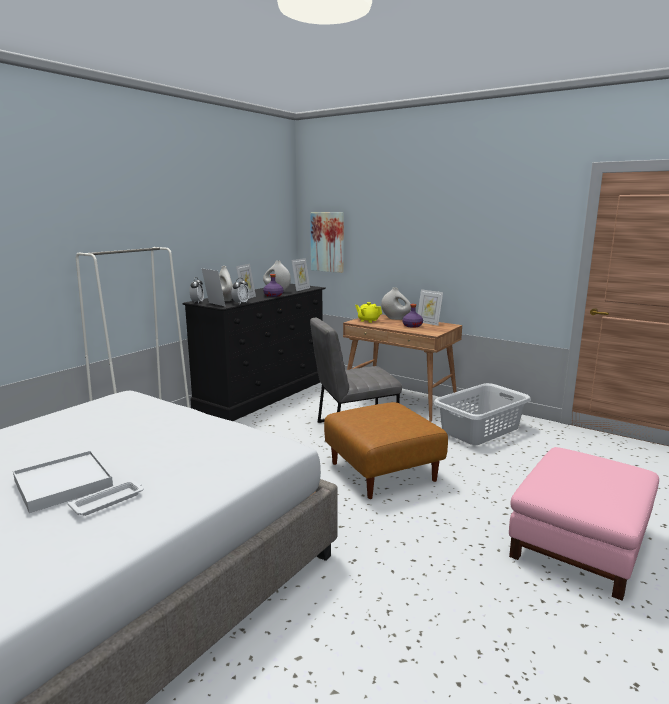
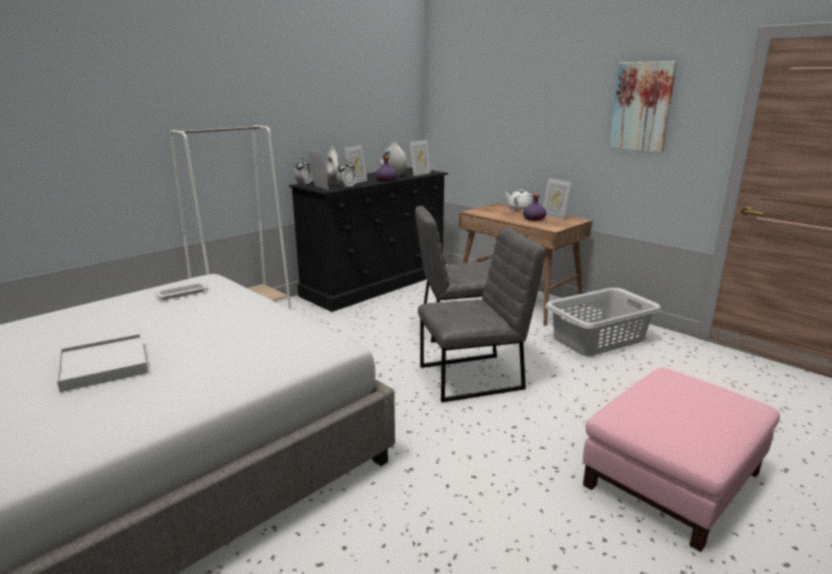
camera: 10 degrees right, 5 degrees up
(109, 501) = (137, 387): white tray -> white tray (183, 293)
(327, 242) = (454, 122): picture -> picture (642, 106)
(368, 320) = (487, 211): yellow teapot -> none
(383, 472) = (474, 377): brown ottoman -> grey chair
(395, 318) = (519, 210): white vase -> white teapot

